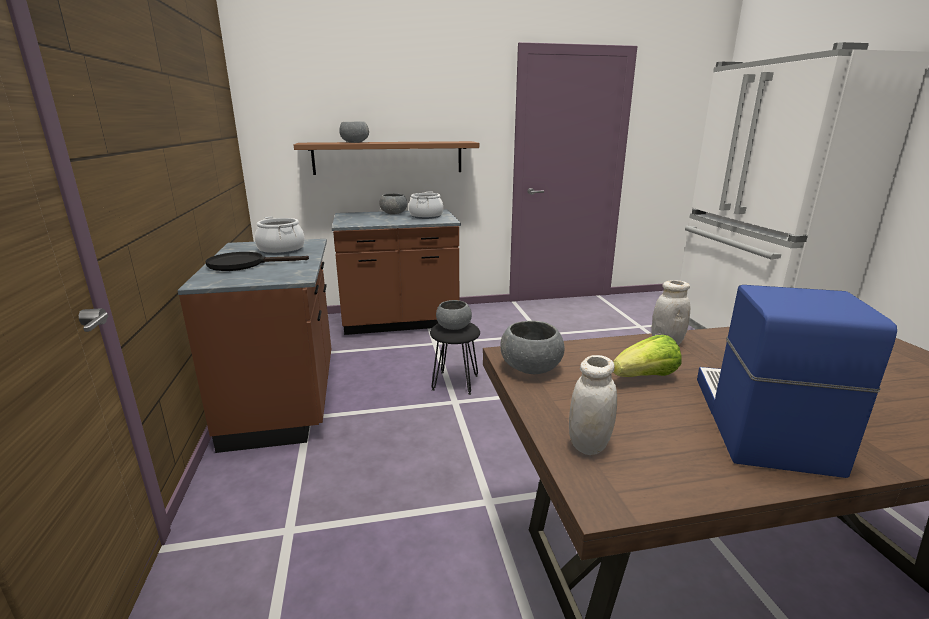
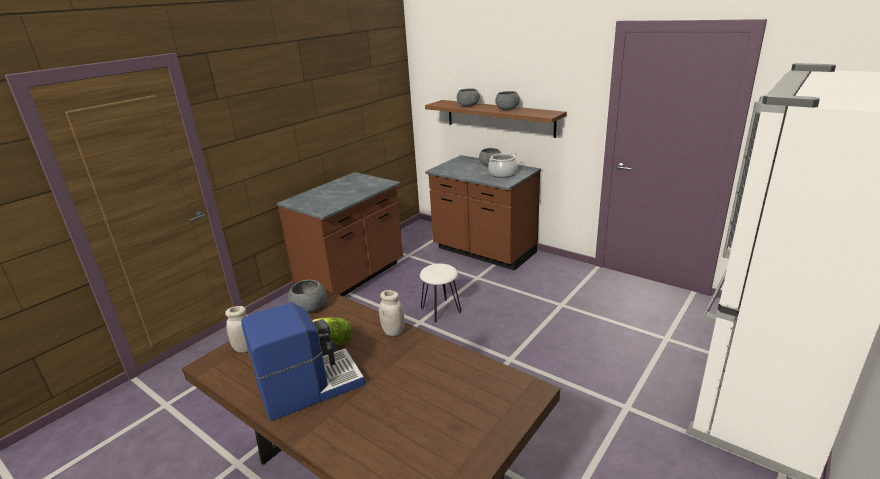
camera: 50 degrees right, 5 degrees up
(244, 264) = (325, 193): black frying pan -> none
(281, 250) = (360, 186): cooking pot -> none
(453, 327) = (437, 270): grey bowl -> grey bowl (507, 109)
(455, 382) = (441, 310): black stool -> white stool

